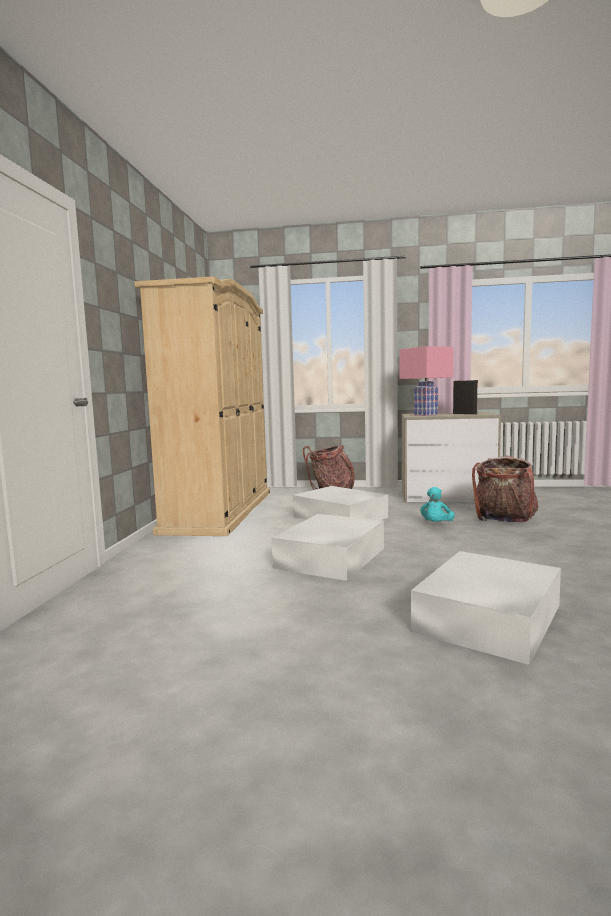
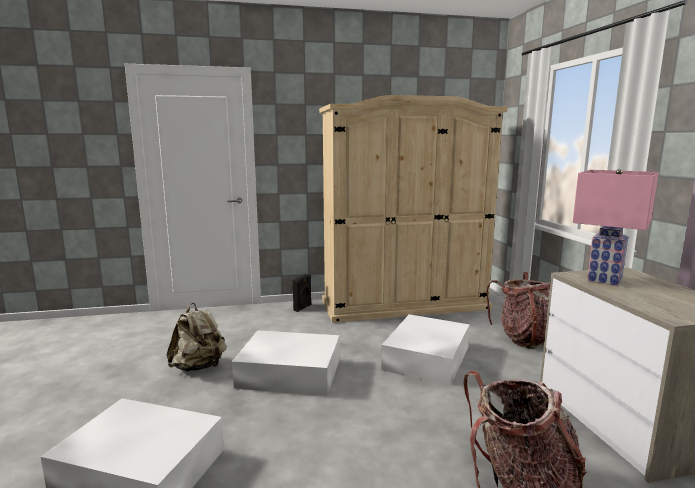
camera: 70 degrees right, 5 degrees up
(279, 597) = (199, 367): none -> beige backpack
(436, 525) = (440, 422): turquoise plush toy -> none
(465, 414) = (663, 301): black speaker -> black speaker (303, 308)

